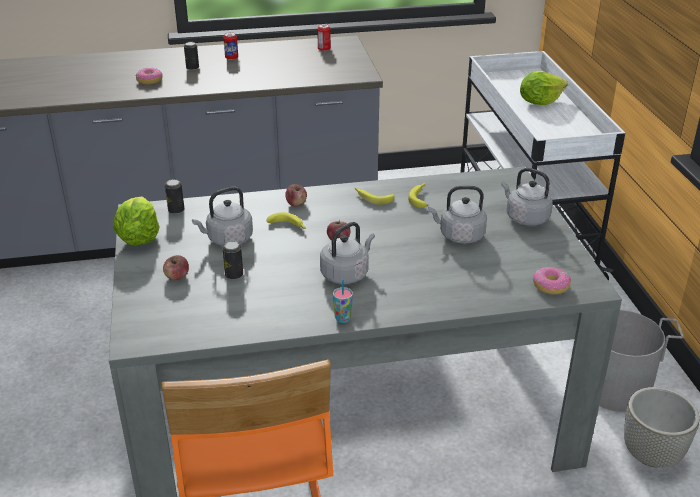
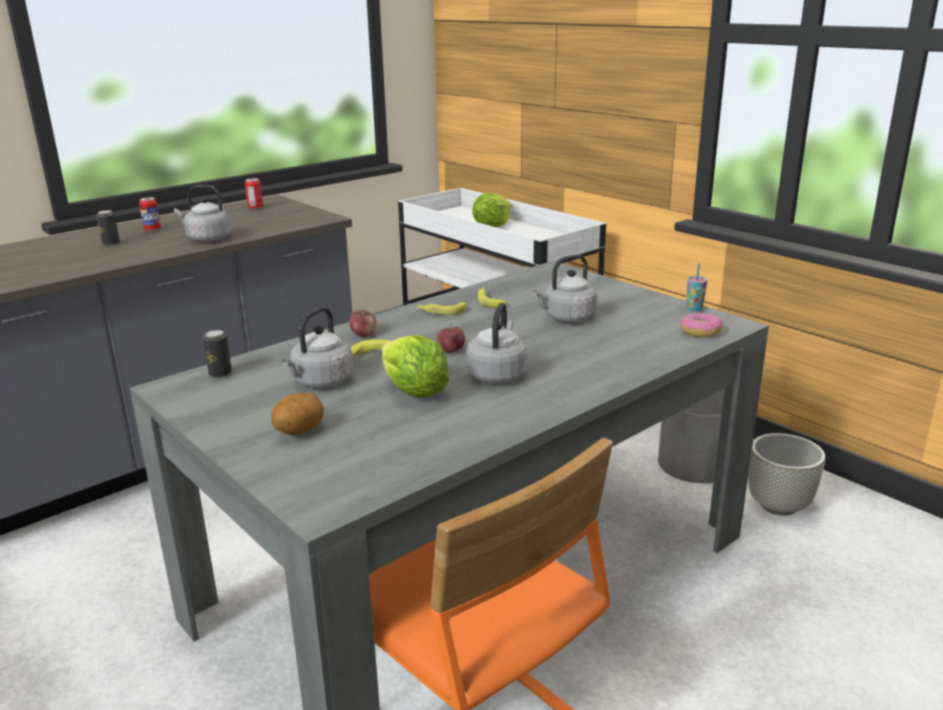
camera: 30 degrees left, 10 degrees down
(139, 238) = (200, 410): lettuce -> lettuce (414, 392)
(150, 80) = (65, 262): donut -> none
(177, 277) = (299, 431): apple -> potato
(234, 275) = (370, 410): can -> none
(343, 319) = (546, 411): cup -> cup (694, 309)
(525, 217) = (606, 292): grey kettle -> grey kettle (207, 239)

